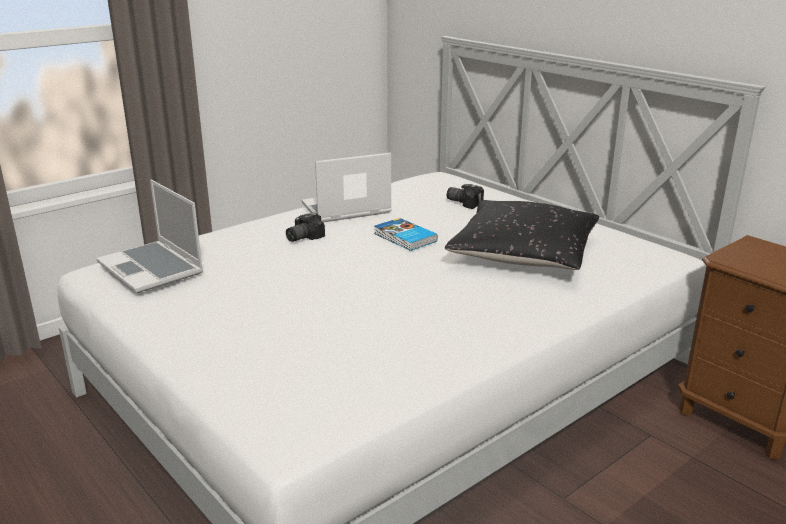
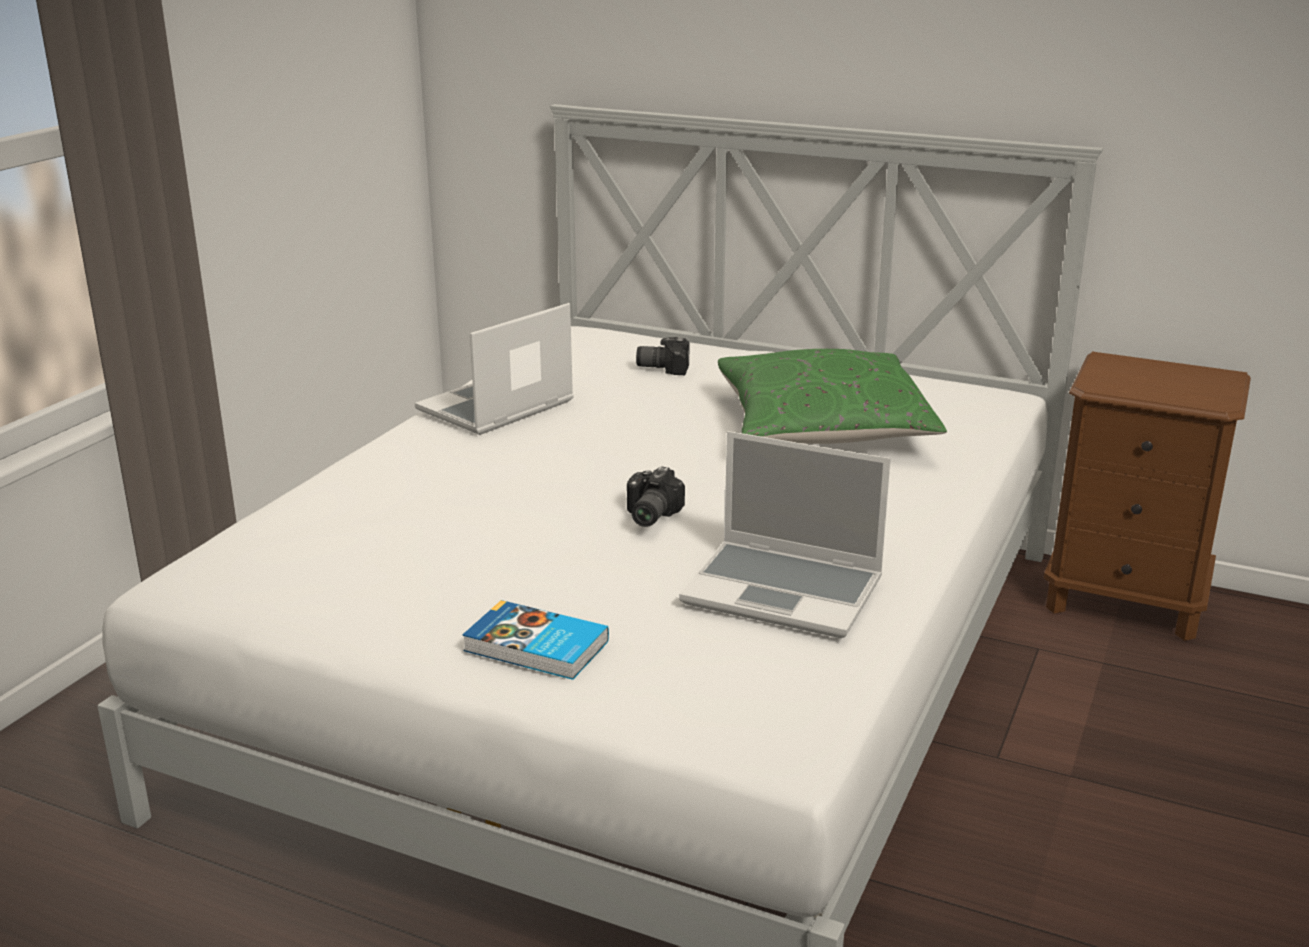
camera: 25 degrees left, 0 degrees up
(152, 269) = (293, 558): laptop -> laptop (785, 591)
(302, 237) = (479, 462): camera -> camera (648, 515)
(404, 238) = (636, 435): book -> book (536, 647)
(523, 254) = (823, 428): black pillow -> green pillow

